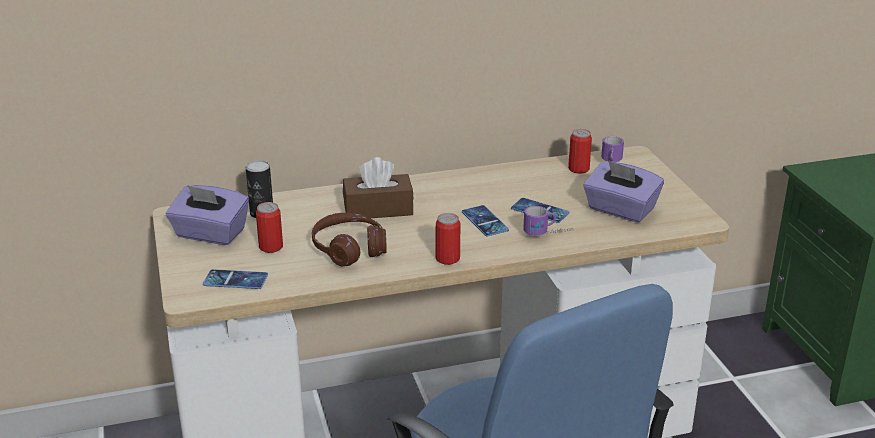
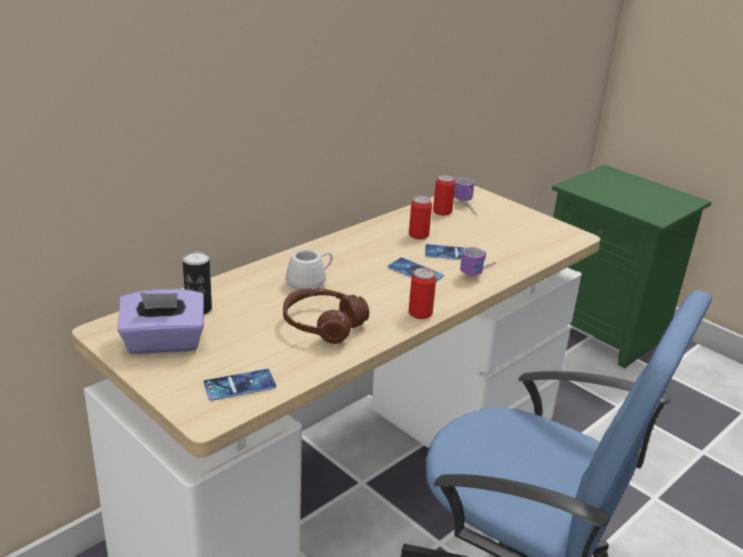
camera: 30 degrees left, 0 degrees up
(271, 247) = (243, 341): can -> can (418, 235)
(378, 209) = (310, 280): brown tissue box -> white mug
(620, 210) = (510, 239): purple tissue box -> none

